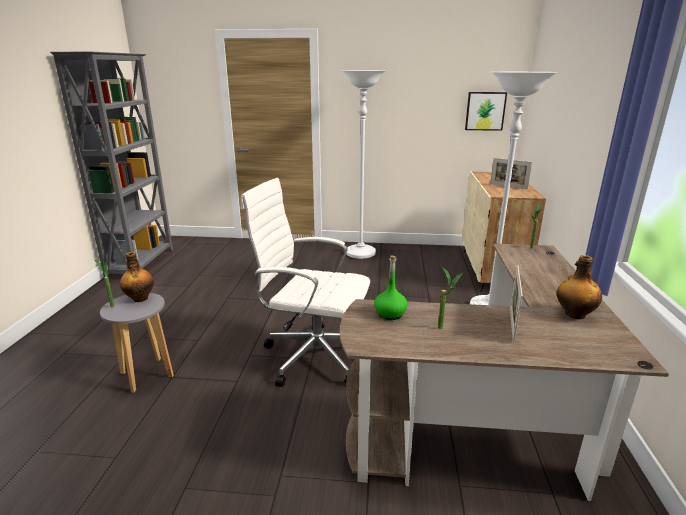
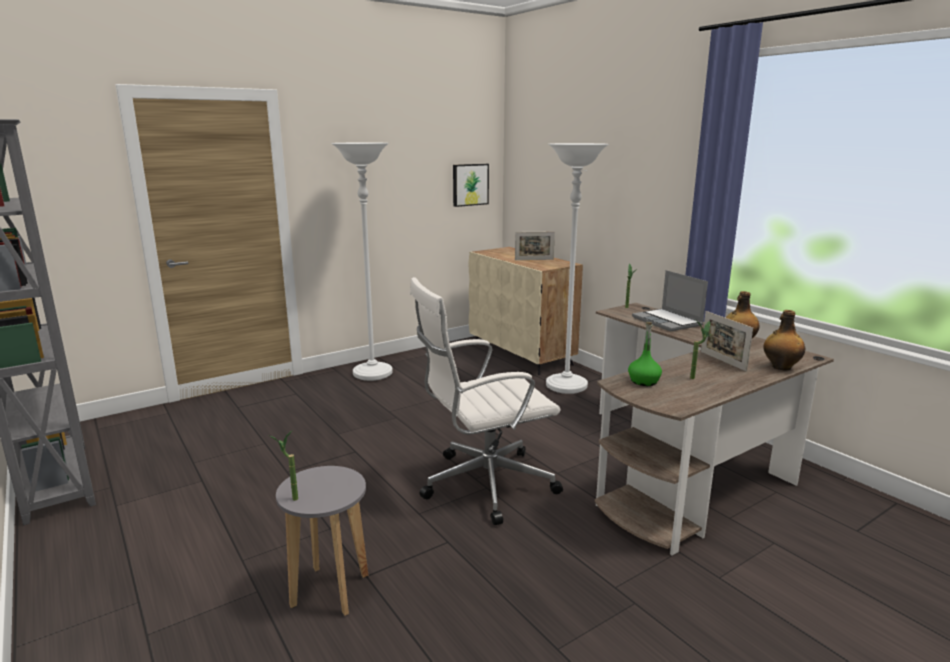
camera: 40 degrees left, 5 degrees down
(140, 298) = (313, 477): bottle -> bottle (780, 367)
(544, 271) = (668, 321): none -> laptop

